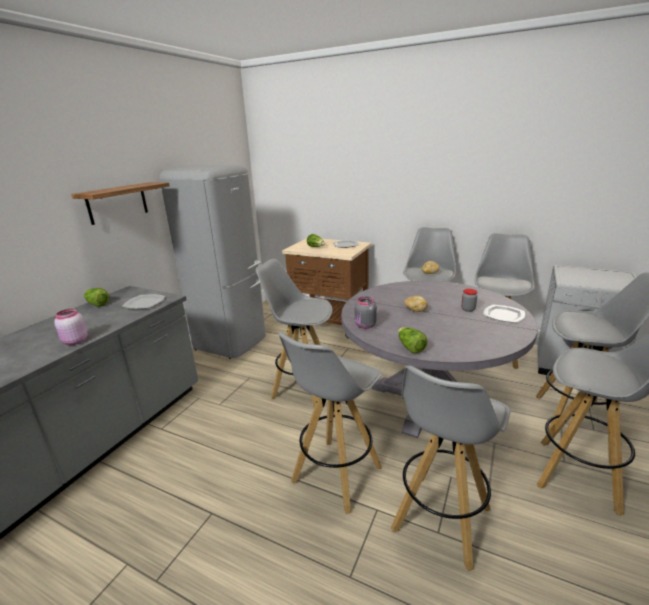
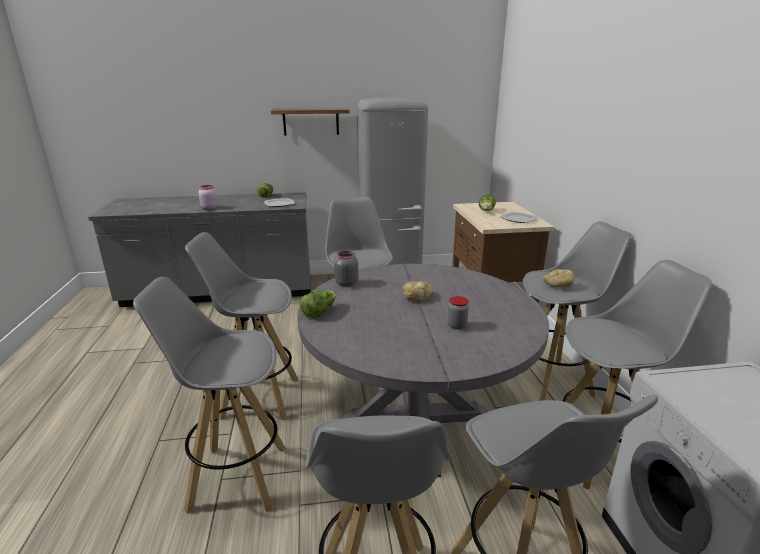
camera: 55 degrees right, 0 degrees up
(504, 315) = (469, 351): plate -> none

